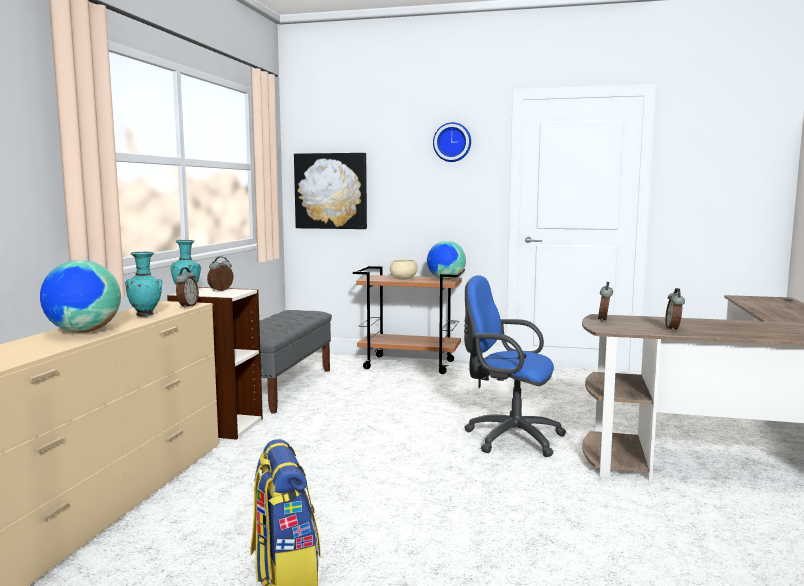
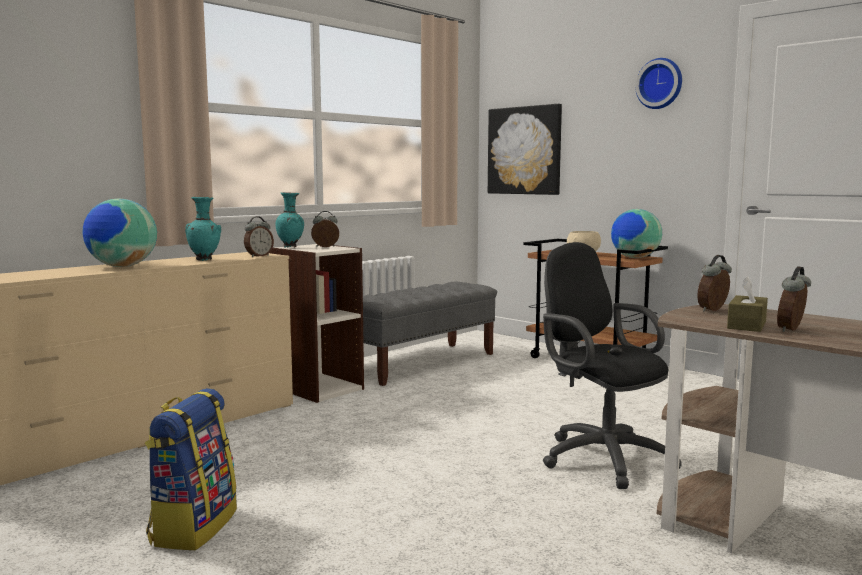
camera: 30 degrees right, 0 degrees up
(508, 438) = (600, 457): blue office chair -> black office chair
(645, 328) = (746, 325): none -> brown tissue box

